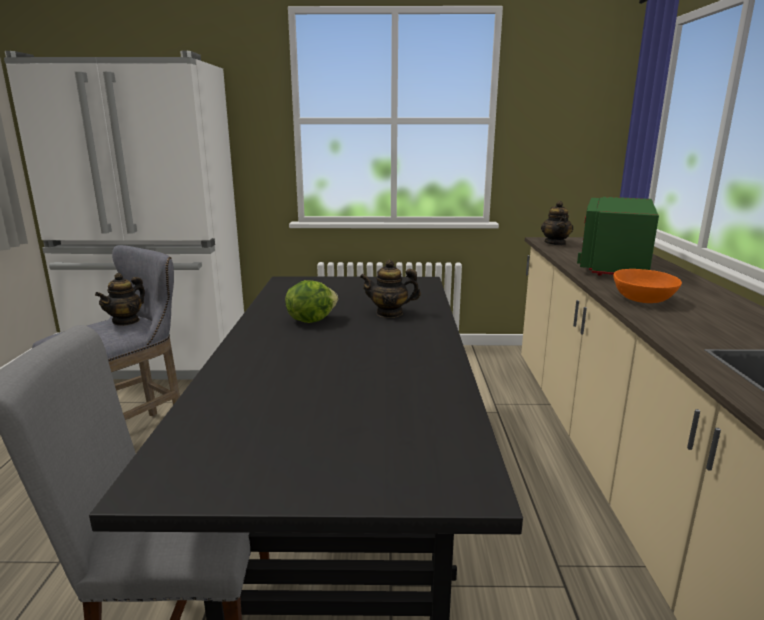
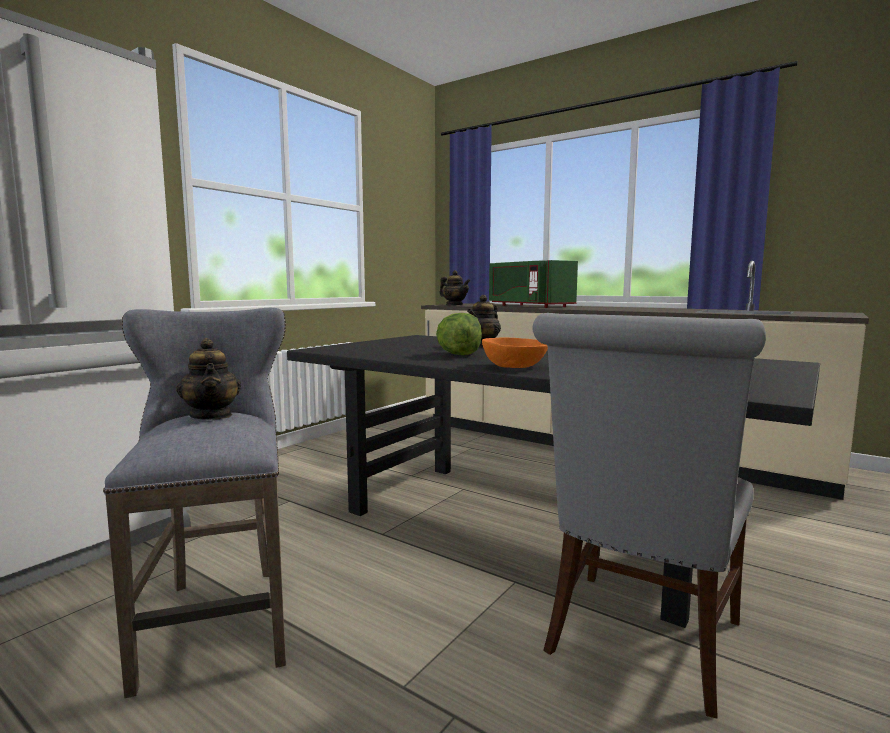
camera: 55 degrees left, 10 degrees down
(643, 300) = (606, 309): orange bowl -> orange bowl (515, 367)

